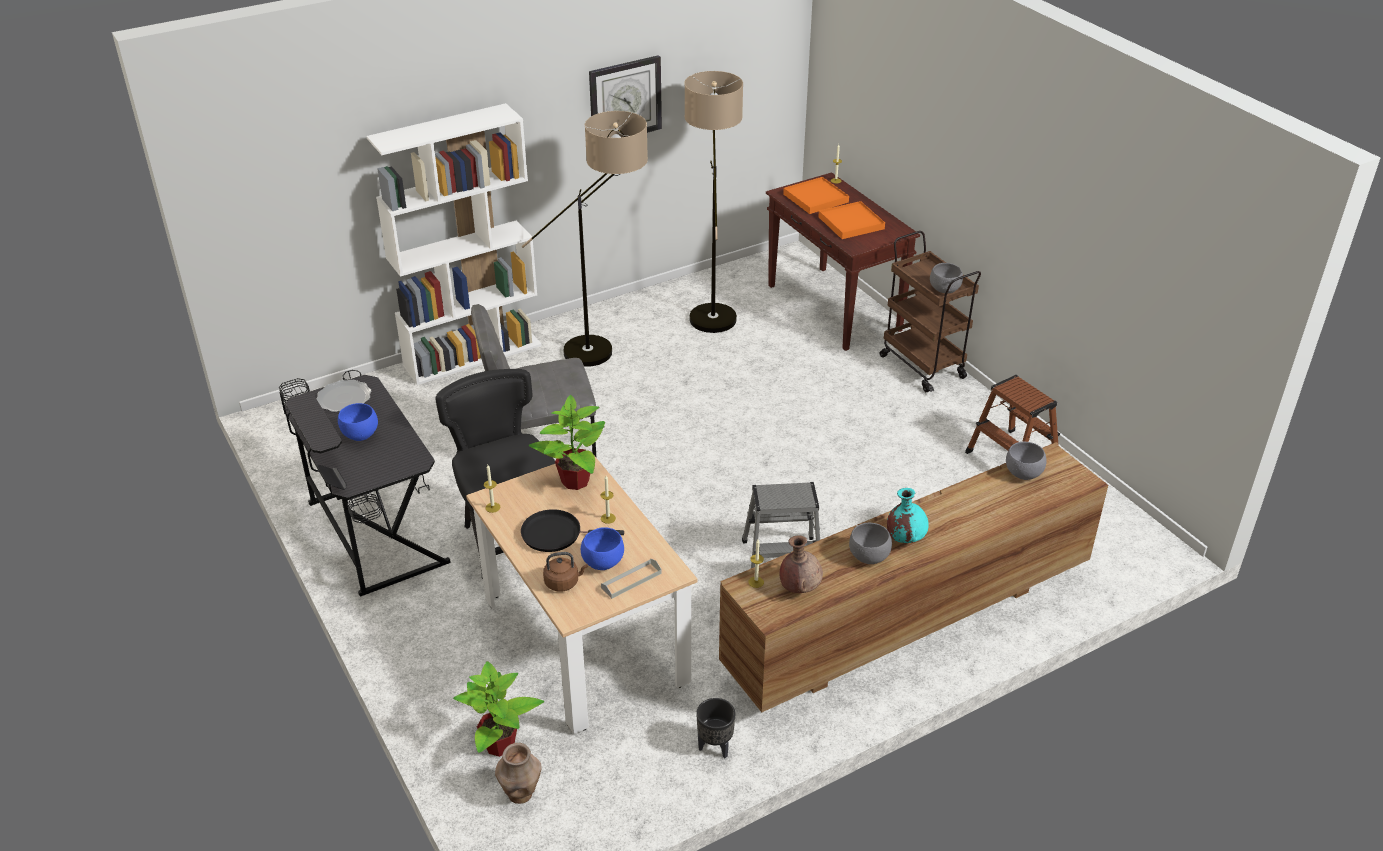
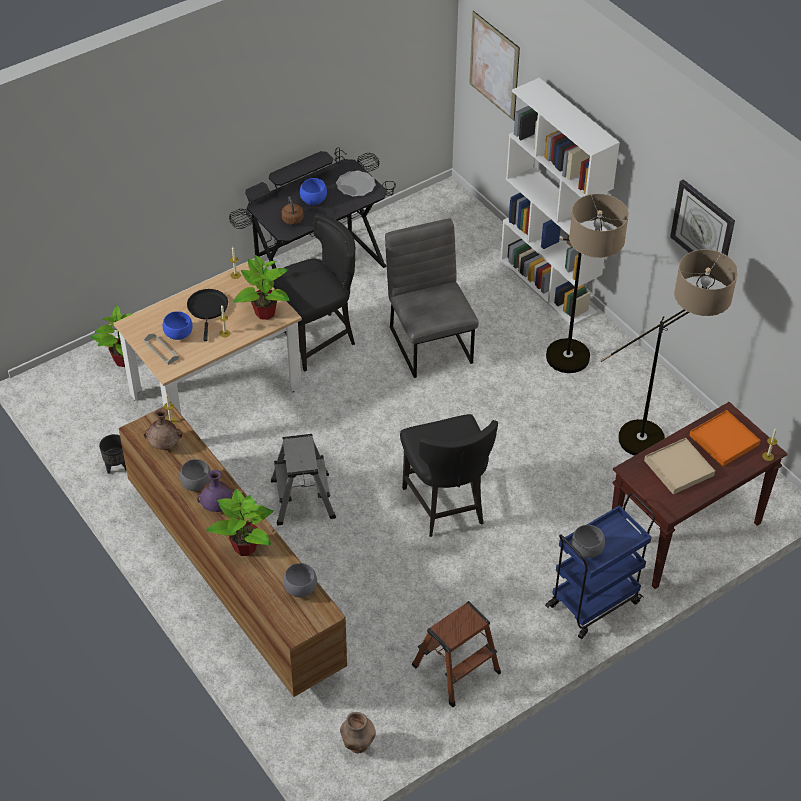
camera: 85 degrees right, 10 degrees up
(277, 195) = (494, 65): none -> picture
(520, 794) = (84, 375): brown vase -> brown vase (358, 745)
(563, 582) = (159, 318): brown kettle -> brown kettle (293, 220)
(796, 450) = (446, 506): none -> black chair
(851, 223) = (679, 468): orange tray -> beige tray
(905, 538) = (218, 507): turquoise vase -> purple vase
(922, 367) = (593, 604): brown cart -> blue cart
(966, 515) = (246, 547): none -> potted plant

